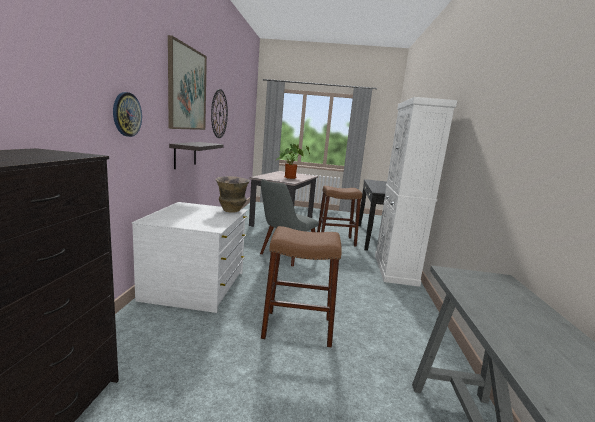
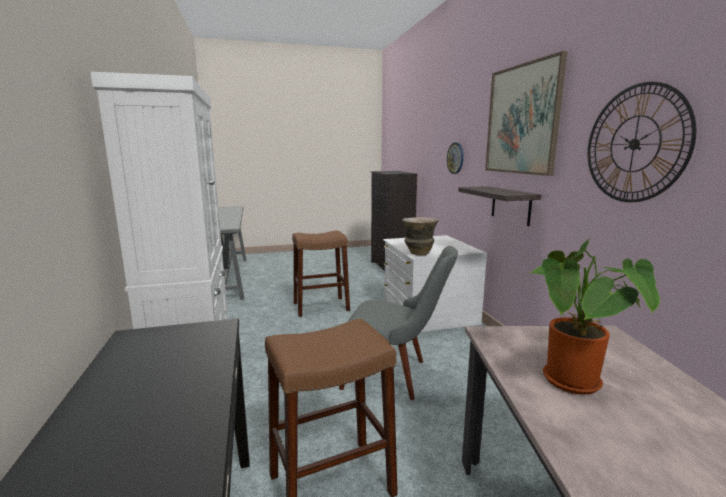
camera: 160 degrees right, 0 degrees up
(284, 256) = (396, 375): grey chair -> grey chair turned 90 degrees clockwise

